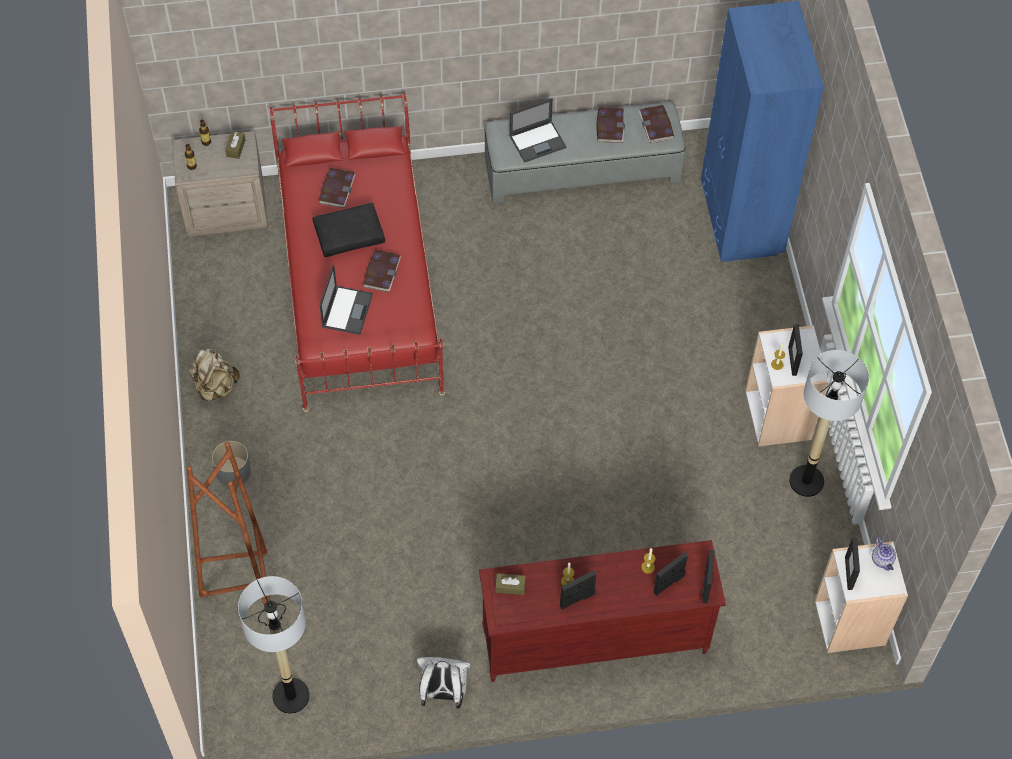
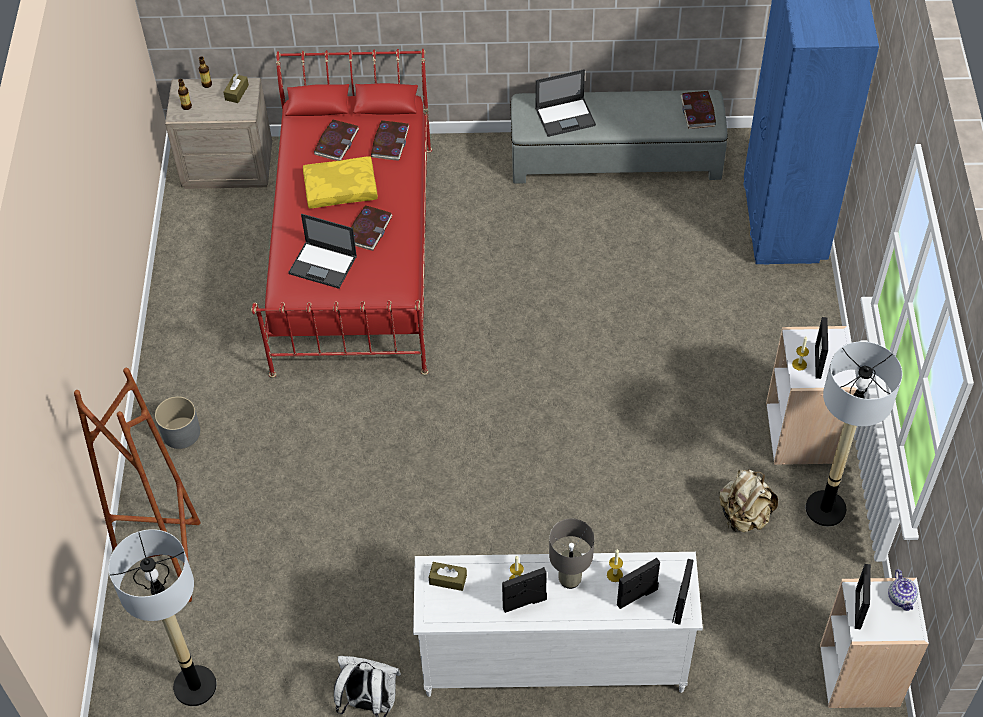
camera: 10 degrees right, 5 degrees down
(215, 387) = (179, 342): beige backpack -> beige backpack (744, 516)
(347, 310) = (324, 265): laptop -> laptop turned 90 degrees clockwise
(349, 234) = (341, 188): black pillow -> yellow pillow
(594, 643) = (554, 666): red dresser -> white dresser
(610, 126) = (646, 108): book -> book (390, 142)
(612, 575) = (570, 579): none -> grey table lamp

